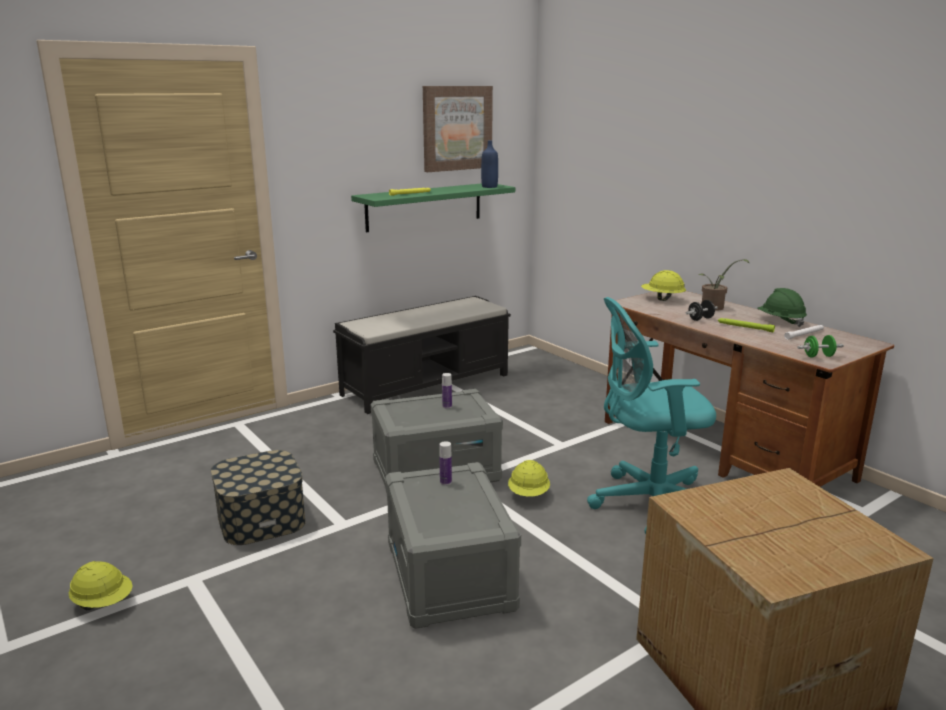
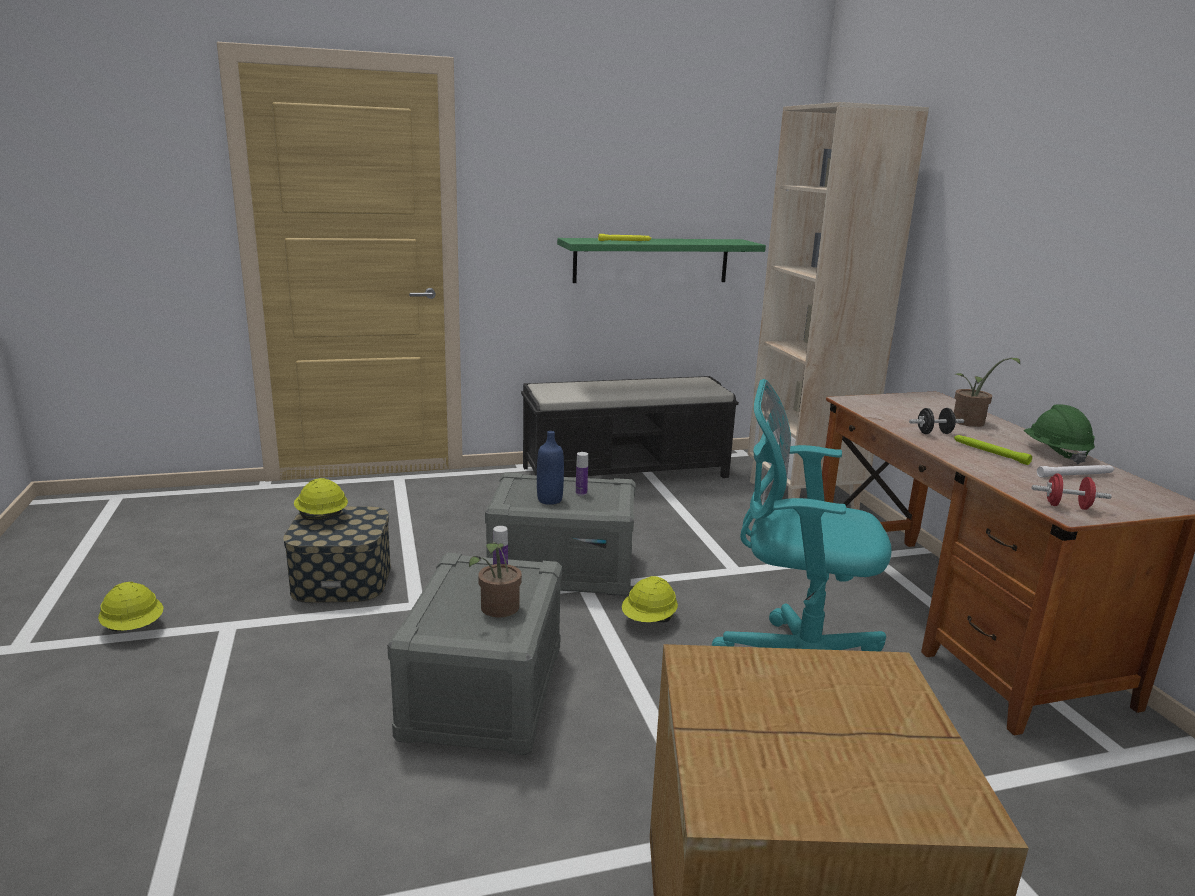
camera: 20 degrees right, 0 degrees up
(457, 128) = (703, 168): picture -> none
(468, 507) = (497, 610): none -> potted plant
(489, 187) = (733, 242): blue bottle -> blue bottle (549, 500)
(570, 379) = (803, 495): none -> beige bookcase
(662, 299) = (905, 403): yellow hard hat -> yellow hard hat (321, 517)
(818, 356) = (1067, 506): green dumbbell -> red dumbbell

